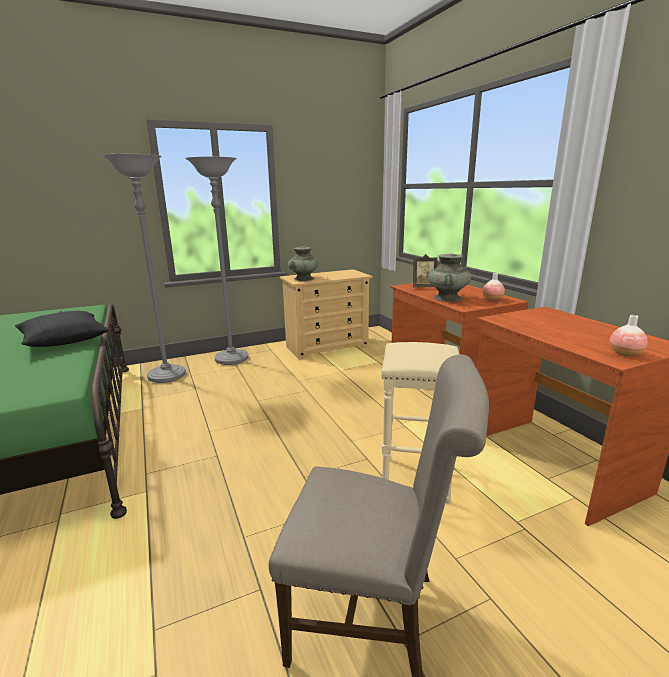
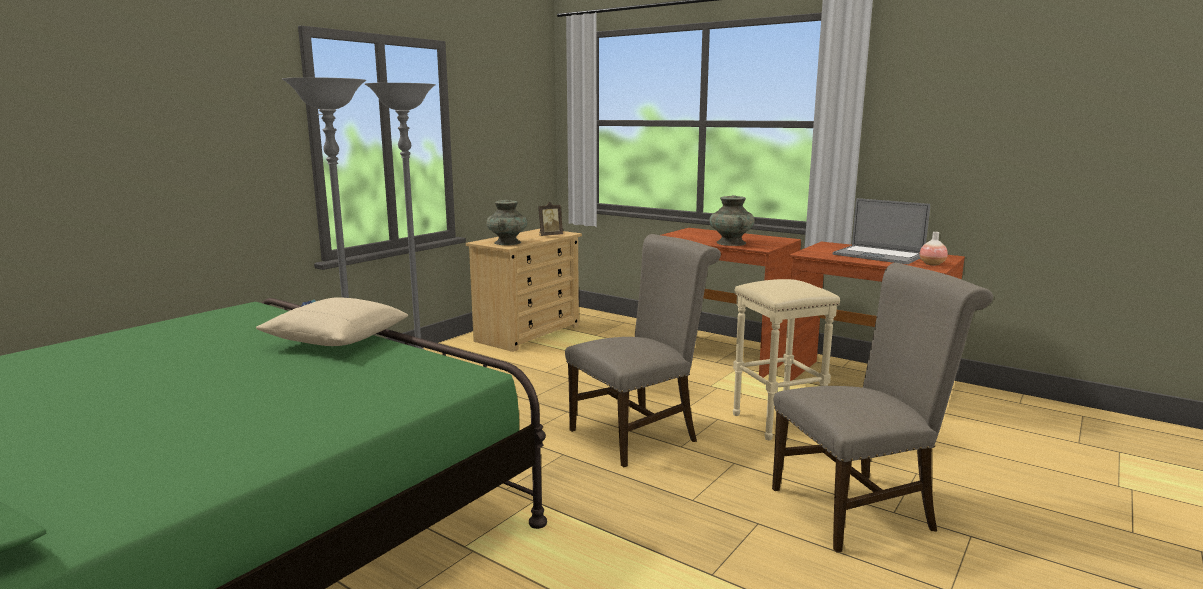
camera: 30 degrees left, 5 degrees down
(65, 341) = (337, 340): black pillow -> beige pillow
(290, 454) = (639, 433): none -> beige chair
(423, 287) = (686, 236): picture frame -> picture frame (549, 235)
(492, 299) = (770, 240): vase -> none
(575, 332) = (878, 255): none -> laptop

